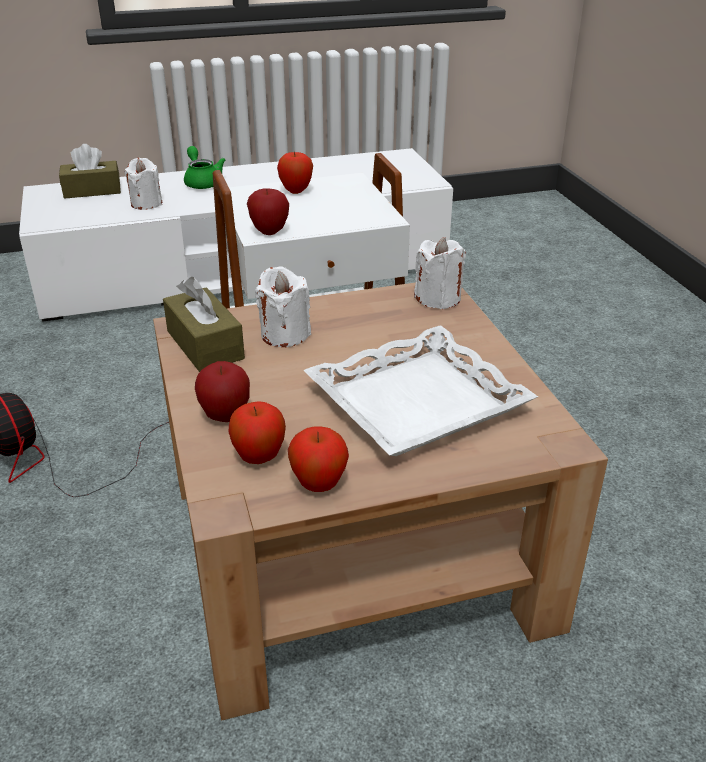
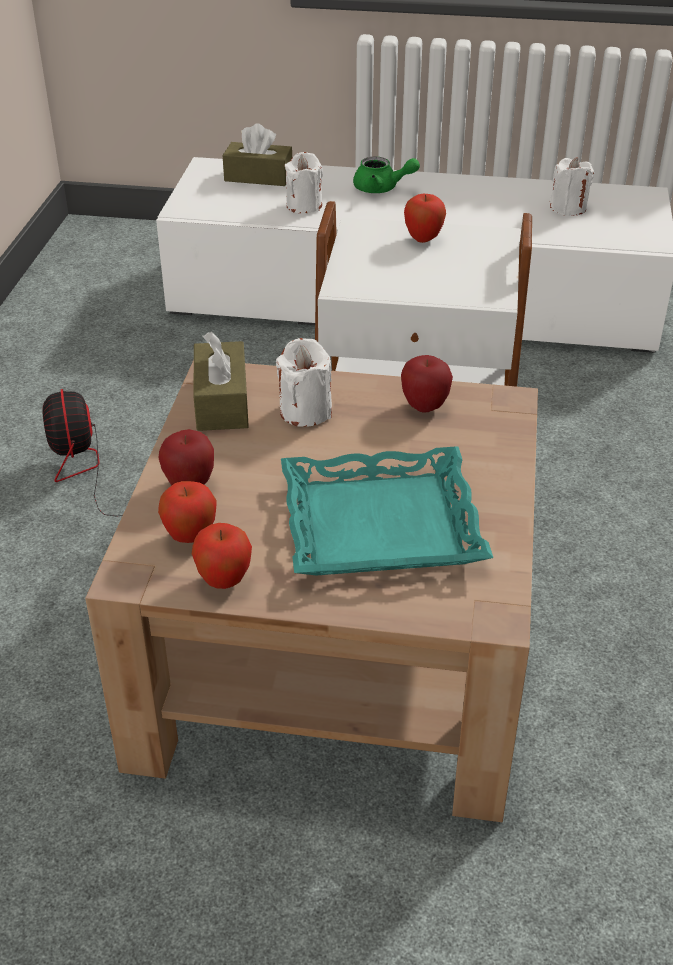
camera: 25 degrees right, 5 degrees up
(202, 182) = (381, 188): green teapot -> green teapot turned 105 degrees clockwise
(269, 231) = (356, 286): apple -> apple (424, 406)
(417, 403) = (380, 526): white tray -> turquoise tray
(438, 298) = (498, 411): white candle -> white candle (568, 208)

